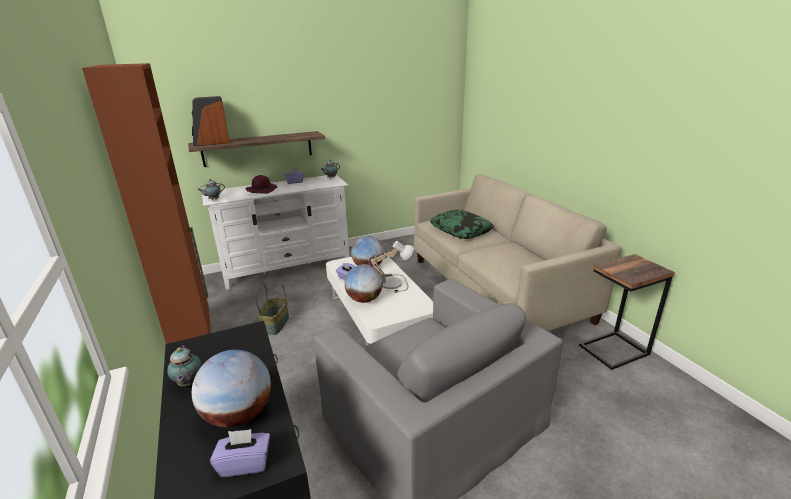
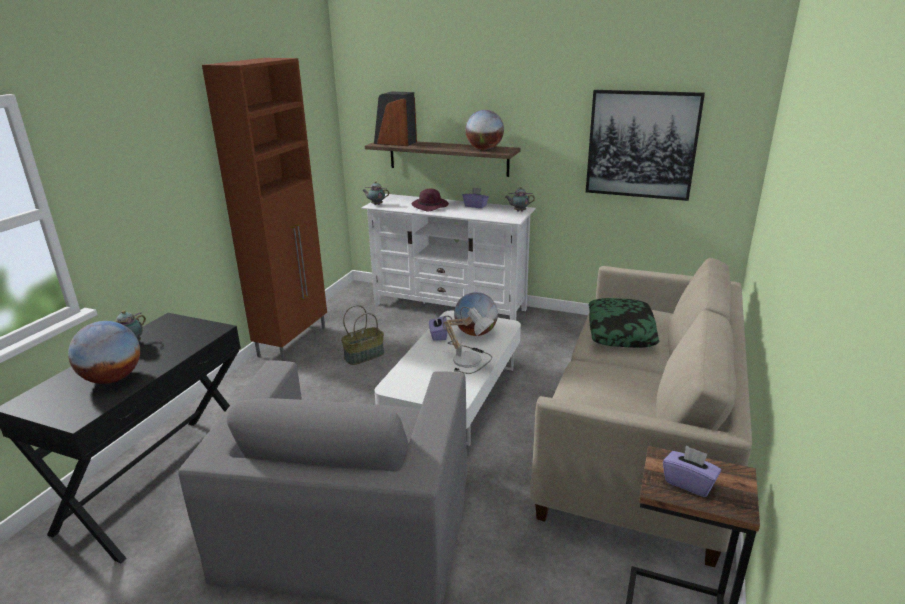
camera: 45 degrees right, 0 degrees up
(245, 463) = (66, 407): purple tissue box -> purple tissue box (689, 483)
(364, 299) = (416, 363): globe -> globe (484, 149)
(398, 116) = (641, 145): none -> picture

